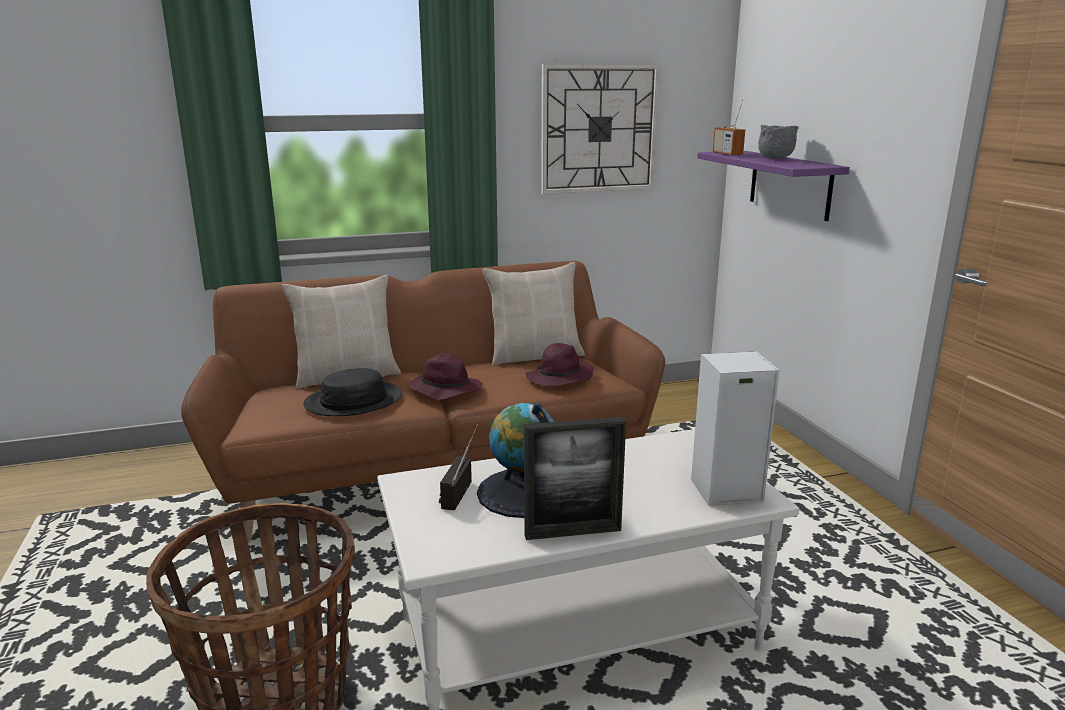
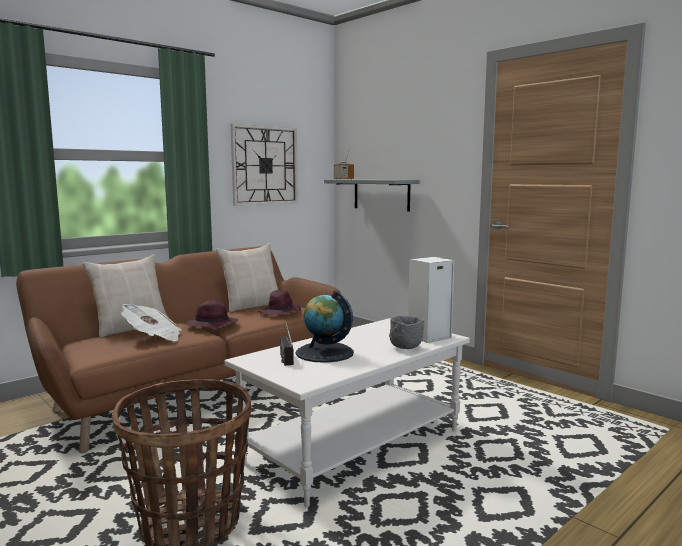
camera: 25 degrees left, 10 degrees down
(354, 401) = (153, 337): black hat -> newspaper
(573, 532) = (370, 362): picture frame -> none
(774, 159) = (375, 179): grey bowl -> grey bowl (405, 348)
(790, 184) = (381, 194): purple shelf -> grey shelf

